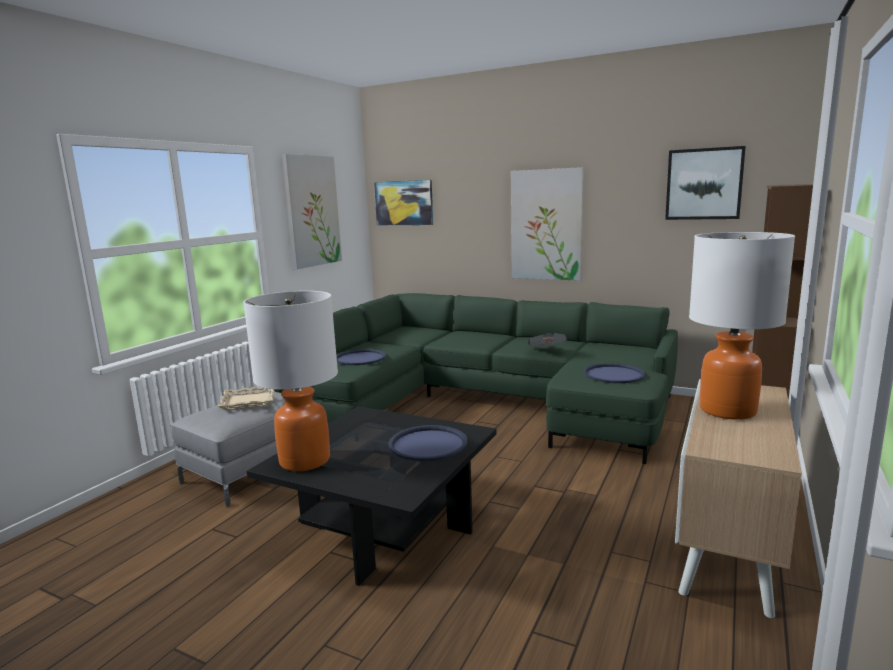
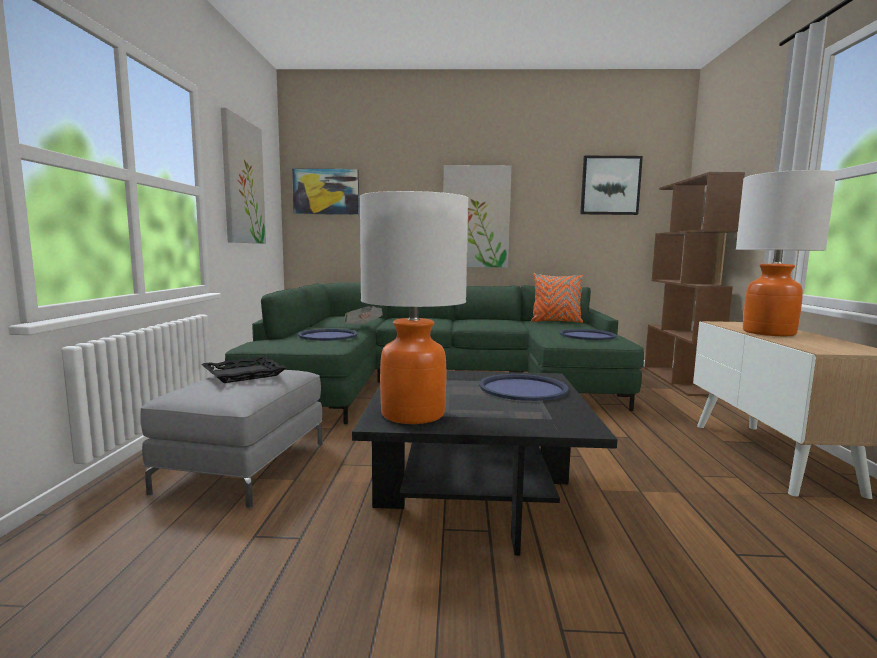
camera: 25 degrees left, 5 degrees down
(248, 401) = (244, 374): beige tray -> black tray
(546, 351) = (505, 325): newspaper -> newspaper (363, 327)
(620, 346) = (556, 321): none -> orange pillow

